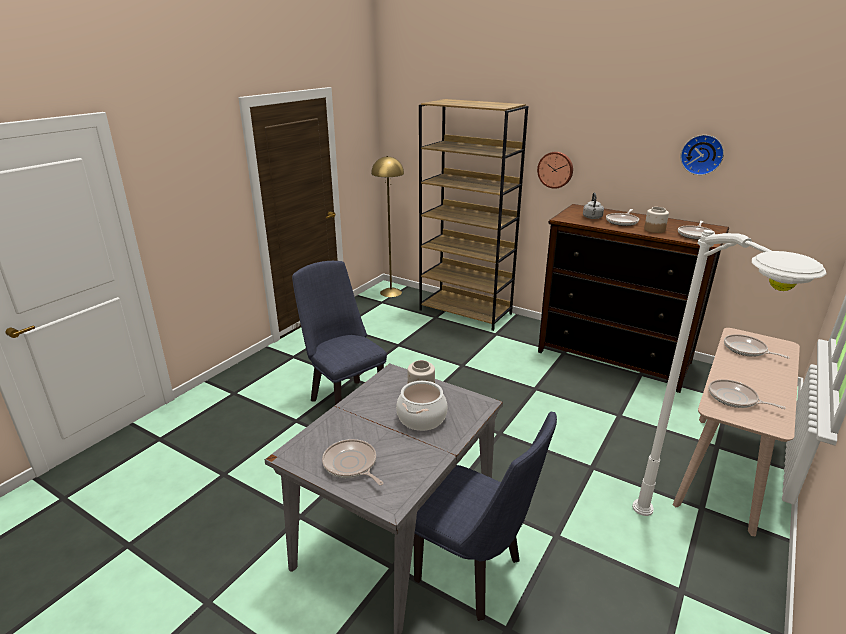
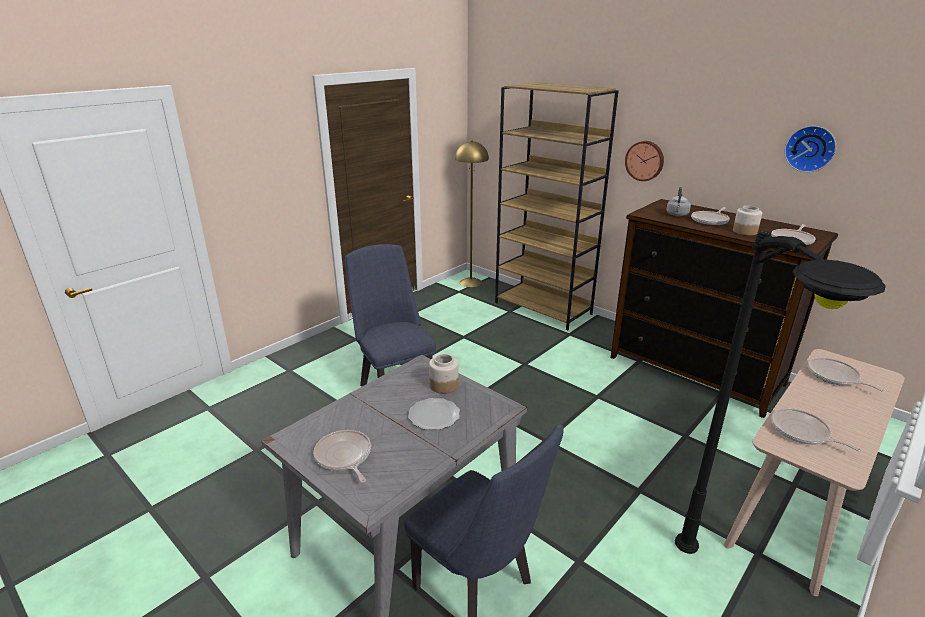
camera: 10 degrees right, 0 degrees up
(421, 418) = (434, 415): cooking pot -> plate
(673, 561) = (708, 610): white floor lamp -> black floor lamp

